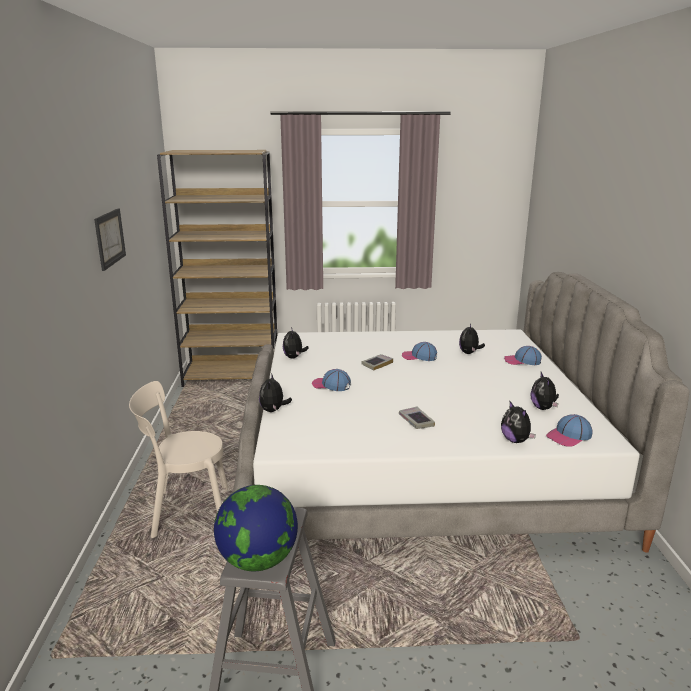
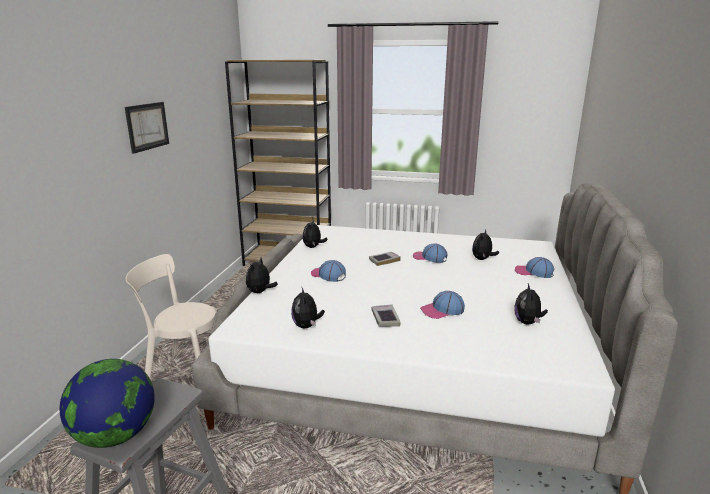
camera: 15 degrees right, 0 degrees up
(516, 440) = (476, 353): plush toy -> plush toy (307, 326)
(569, 436) = (539, 357): cap -> cap (442, 310)

